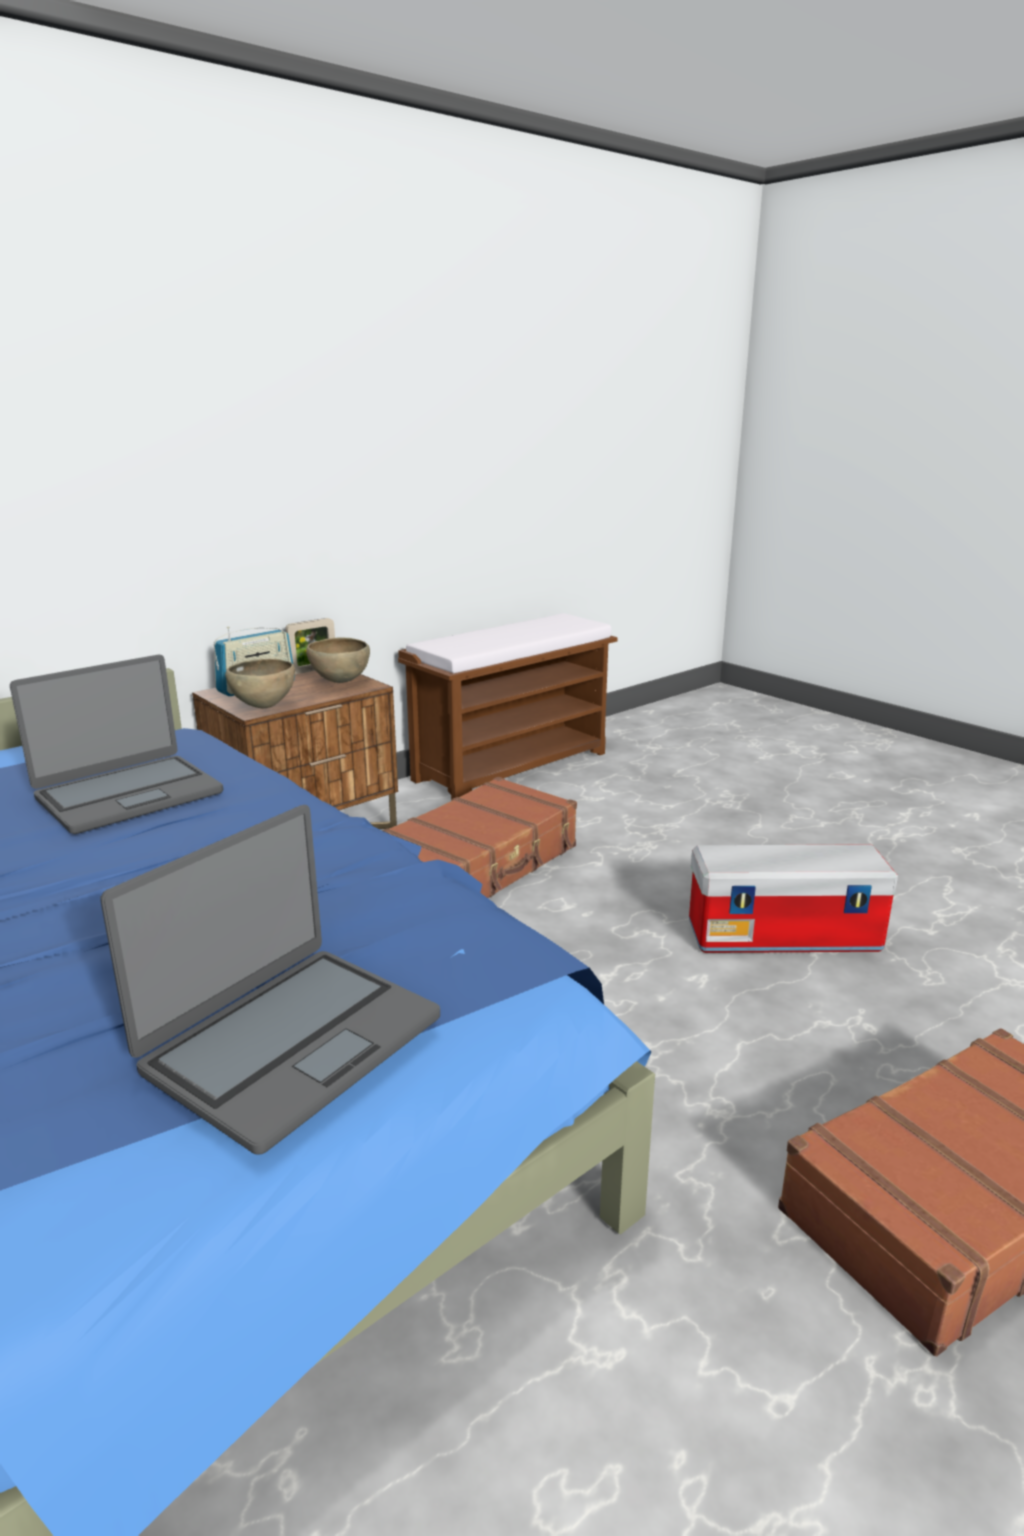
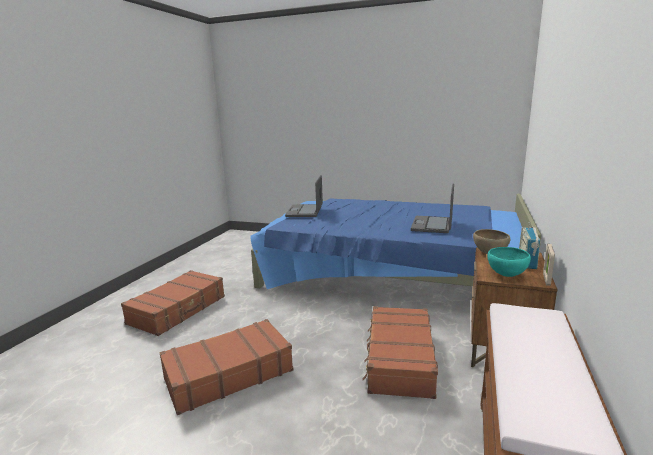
camera: 150 degrees right, 5 degrees down
(340, 682) = (506, 275): brown bowl -> turquoise bowl
(785, 935) = (228, 374): storage box -> brown suitcase

